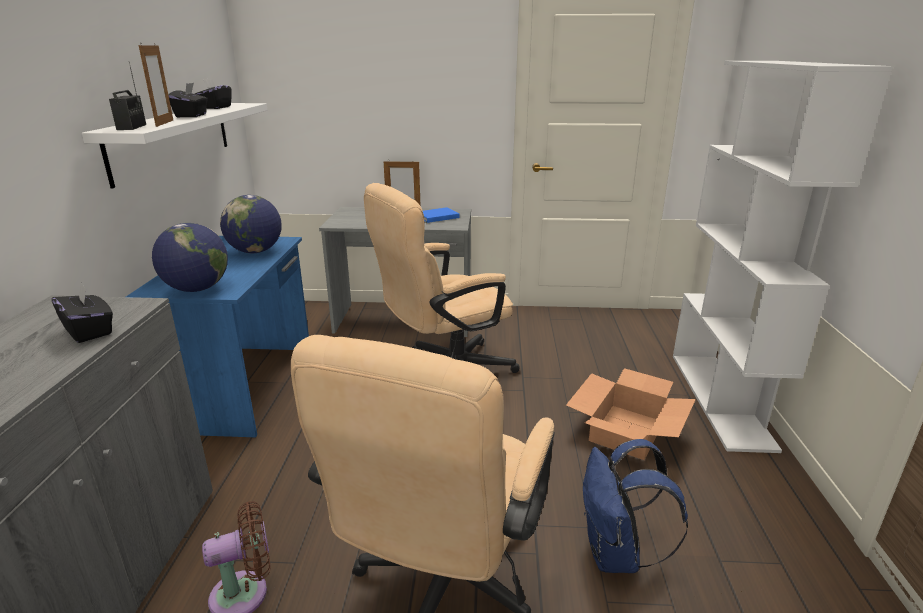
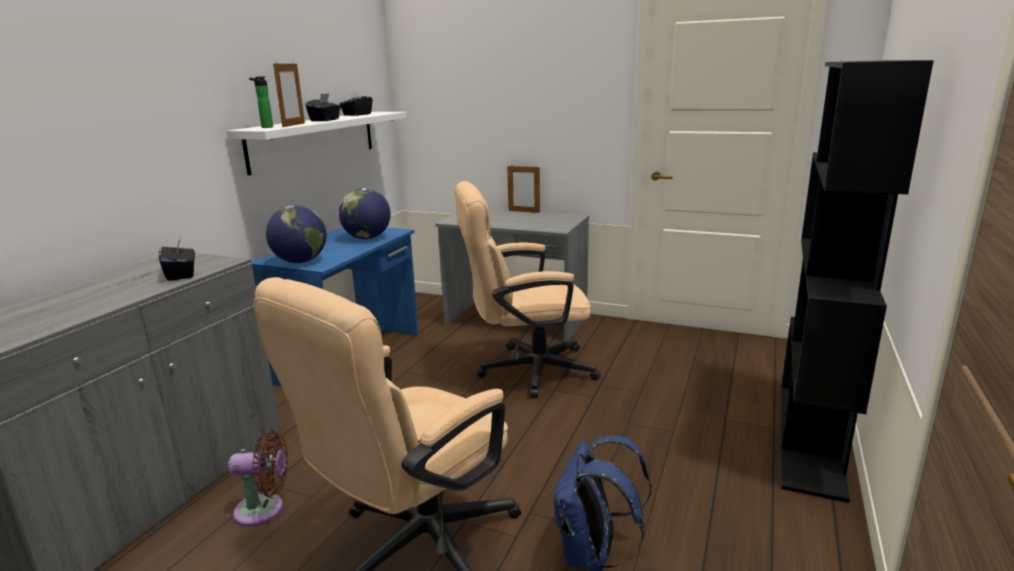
camera: 20 degrees right, 5 degrees down
(132, 127) = (265, 127): radio -> bottle
(436, 217) = (547, 220): blue book -> none
(626, 431) = (678, 450): cardboard box -> none
(721, 399) = (811, 438): white bookcase -> black bookcase

